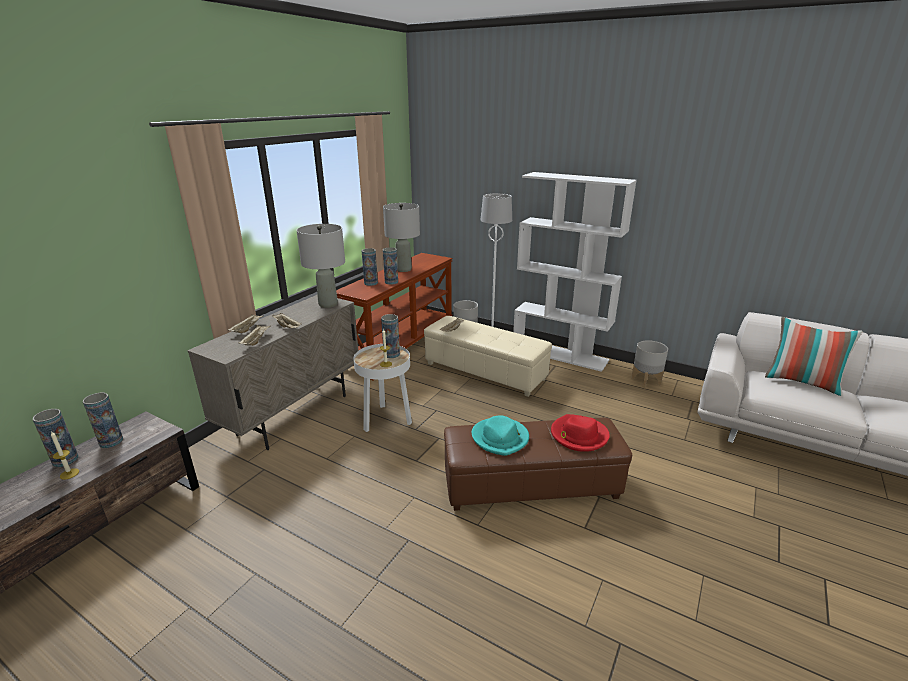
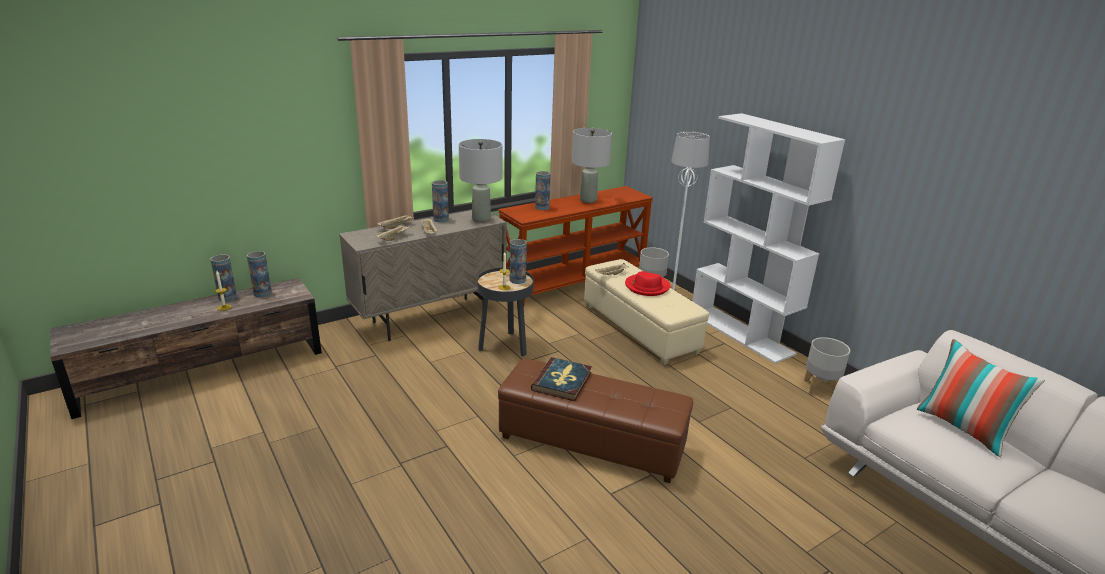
camera: 25 degrees right, 0 degrees up
(386, 419) = (505, 345): white side table -> black side table
(391, 282) = (562, 210): vase -> vase (441, 219)
(500, 438) = (562, 381): turquoise hat -> book
(578, 435) = (640, 402): red hat -> red hat (646, 287)

